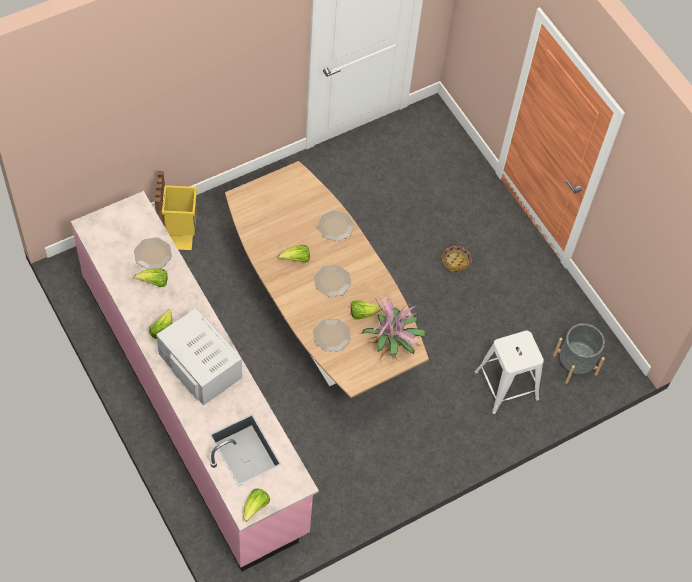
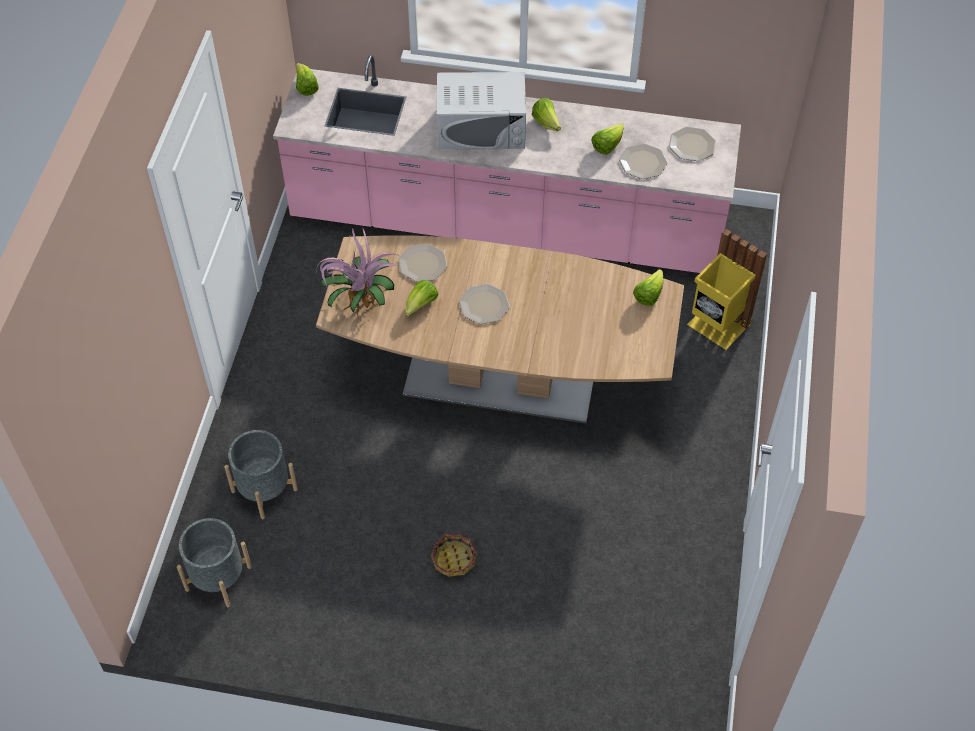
camera: 135 degrees right, 5 degrees down
(296, 259) = (539, 292): lettuce -> lettuce (648, 295)
(335, 226) = (549, 352): plate -> plate (691, 144)
(506, 386) = (264, 490): white stool -> grey planter

